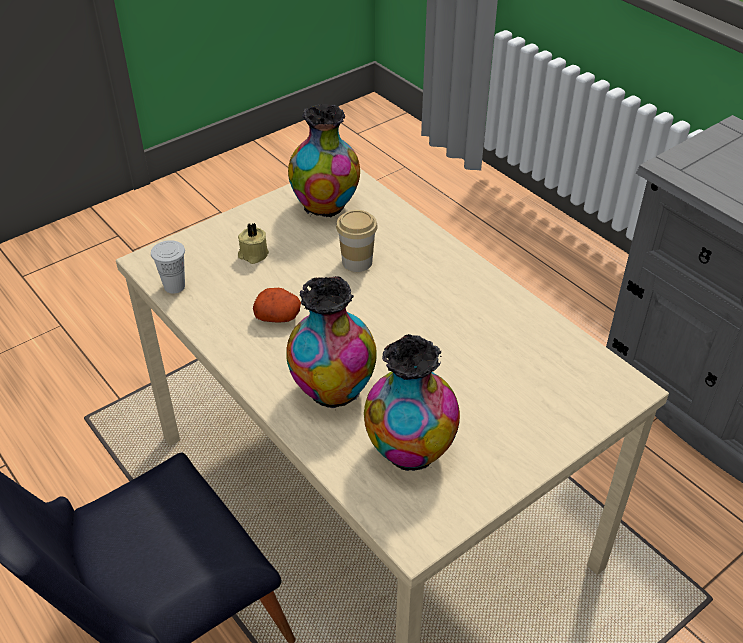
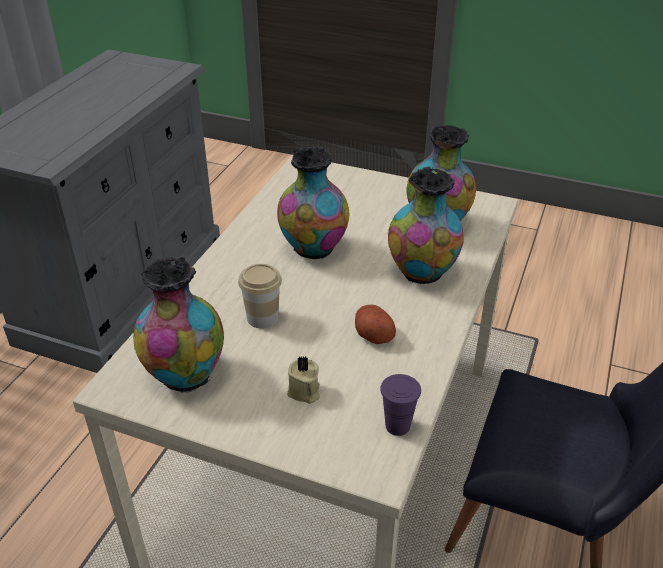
camera: 120 degrees left, 5 degrees down
(174, 286) = (397, 426): white cup -> purple cup
(435, 329) = (313, 249): none -> vase

